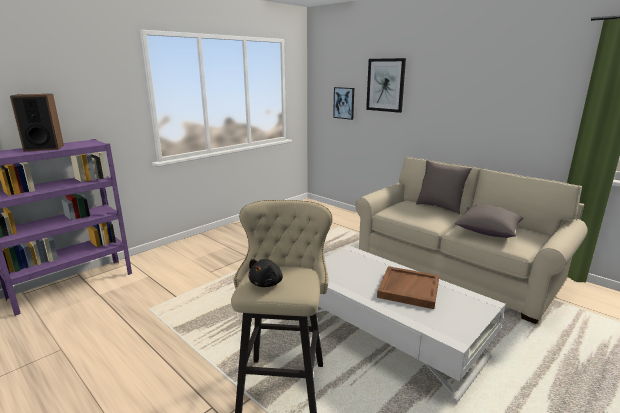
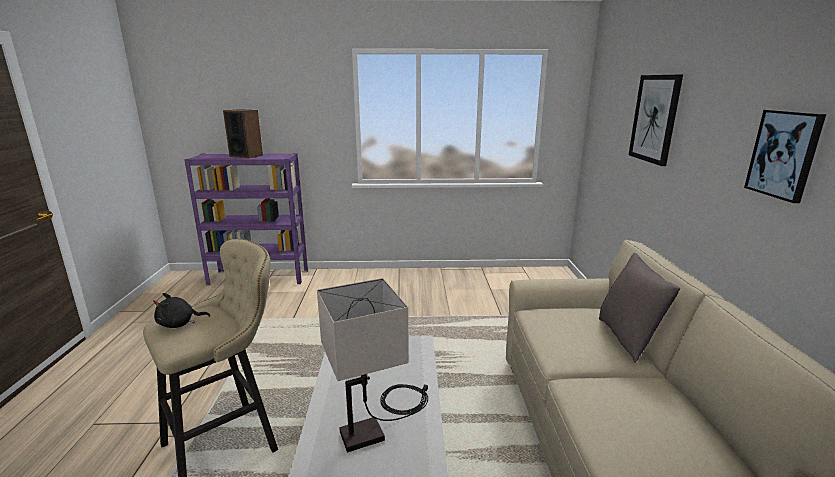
camera: 45 degrees right, 0 degrees up
(344, 103) = (612, 141): picture -> picture (784, 154)
(408, 288) = (382, 420): brown tray -> table lamp
(487, 231) = (622, 411): grey pillow -> none

